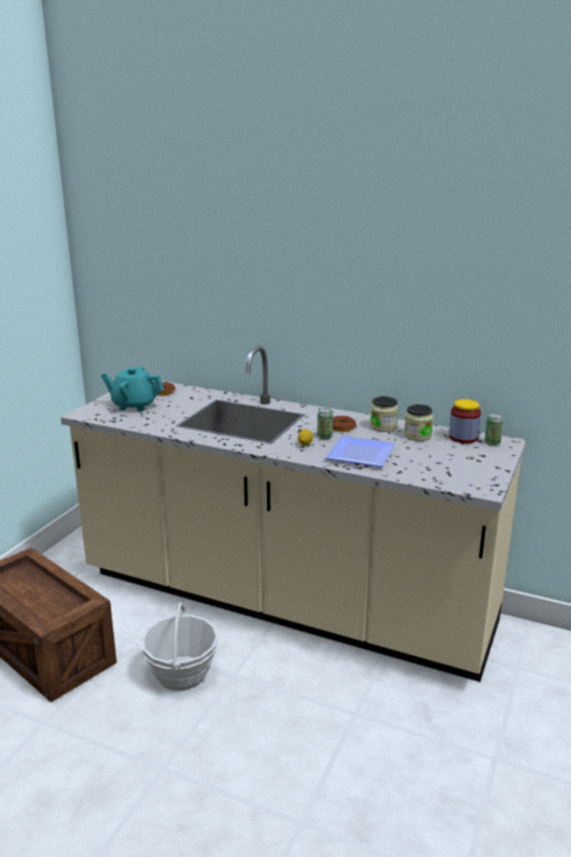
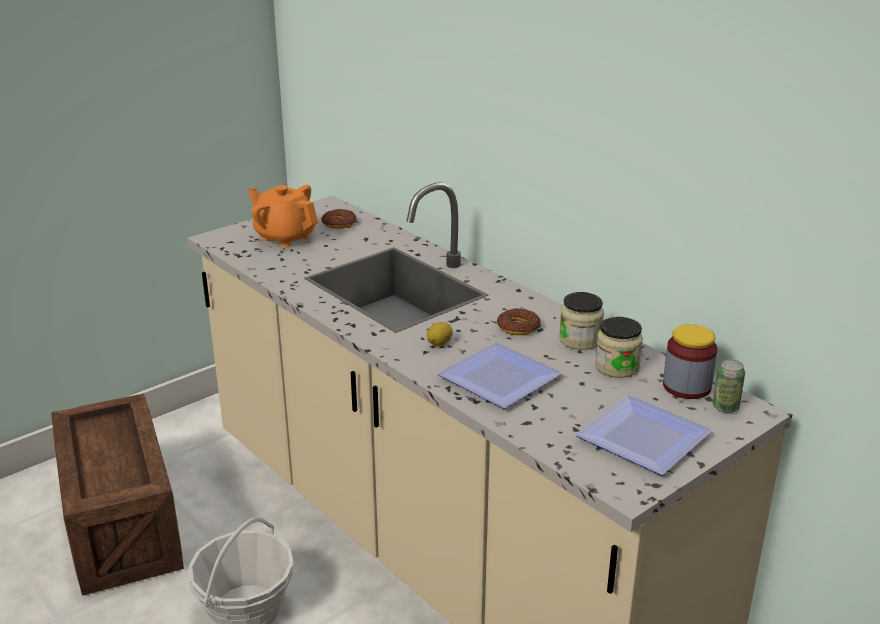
camera: 25 degrees right, 5 degrees up
(134, 405) = (285, 237): turquoise teapot -> orange teapot
(324, 437) = (477, 338): can -> none
(470, 465) = (648, 438): none -> plate

